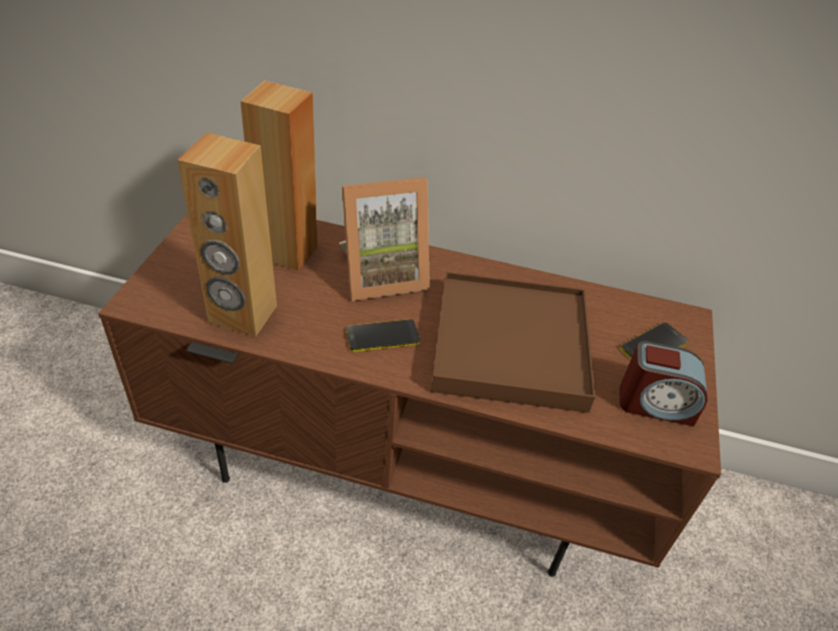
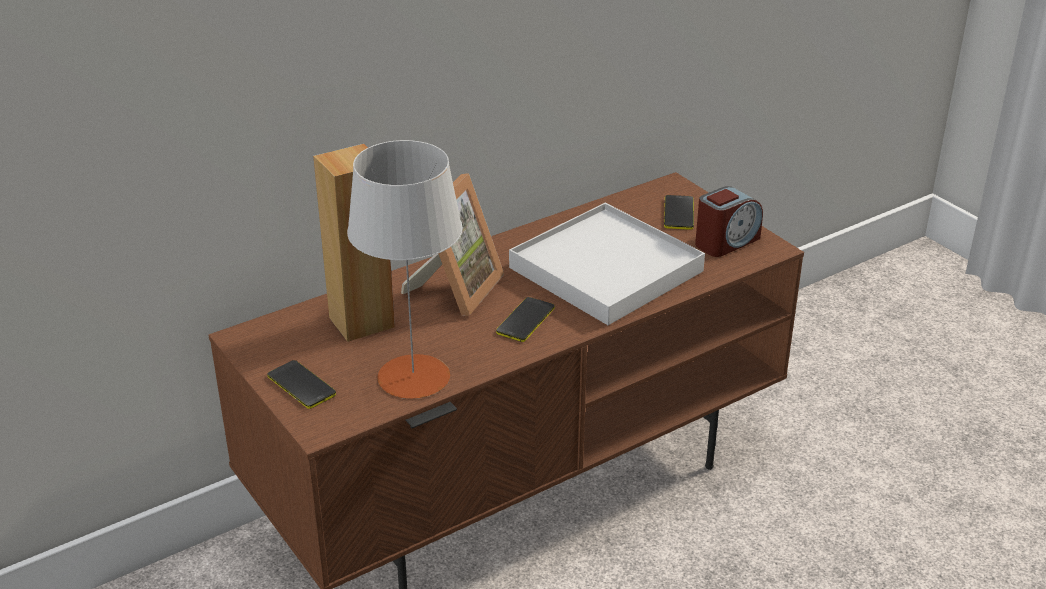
camera: 45 degrees left, 10 degrees down
(180, 265) = (301, 385): none -> phone
(242, 315) = (413, 377): brown speaker -> grey table lamp
(511, 346) = (606, 269): brown tray -> white tray

